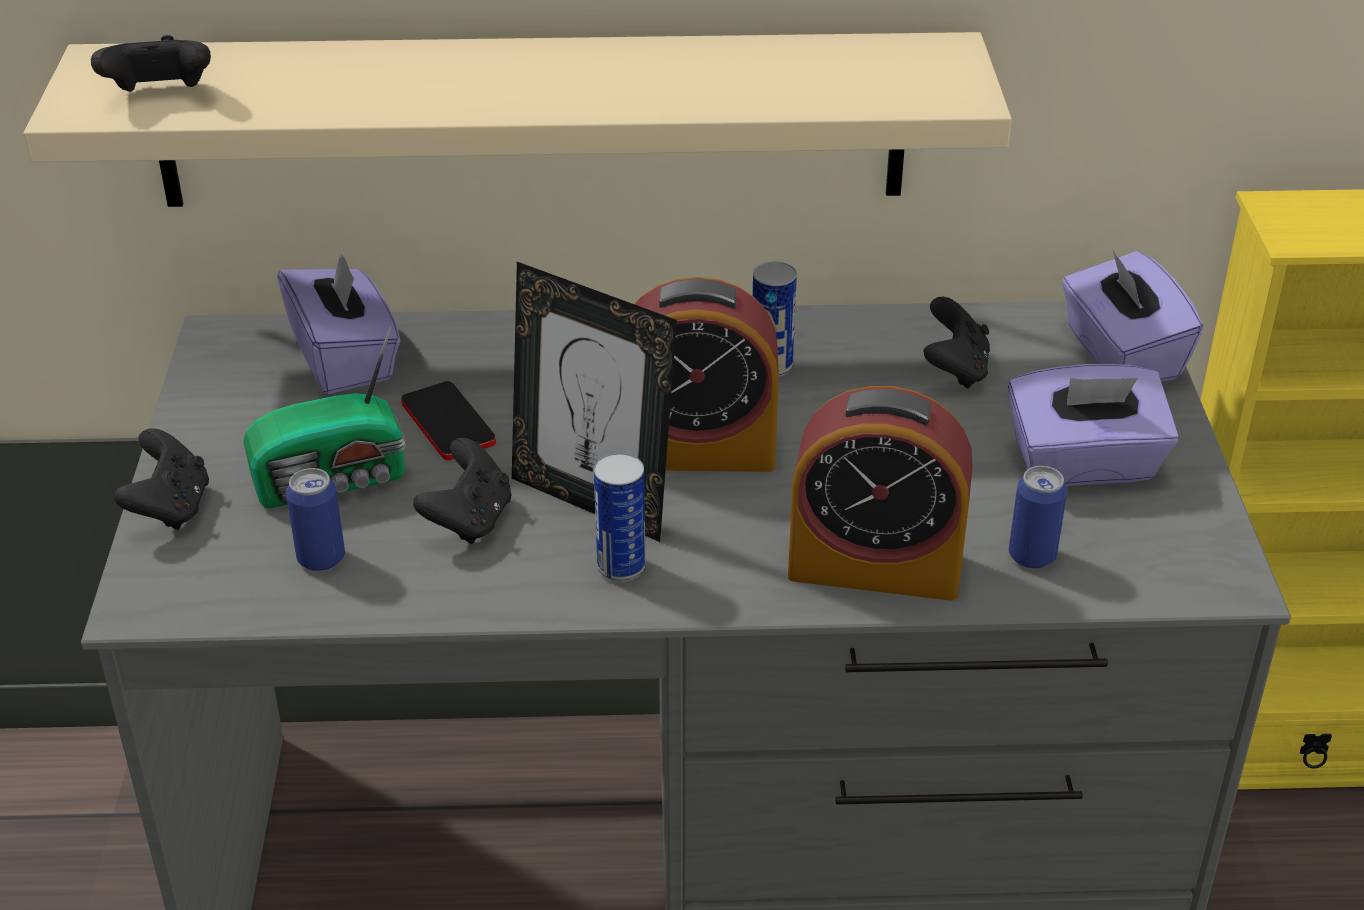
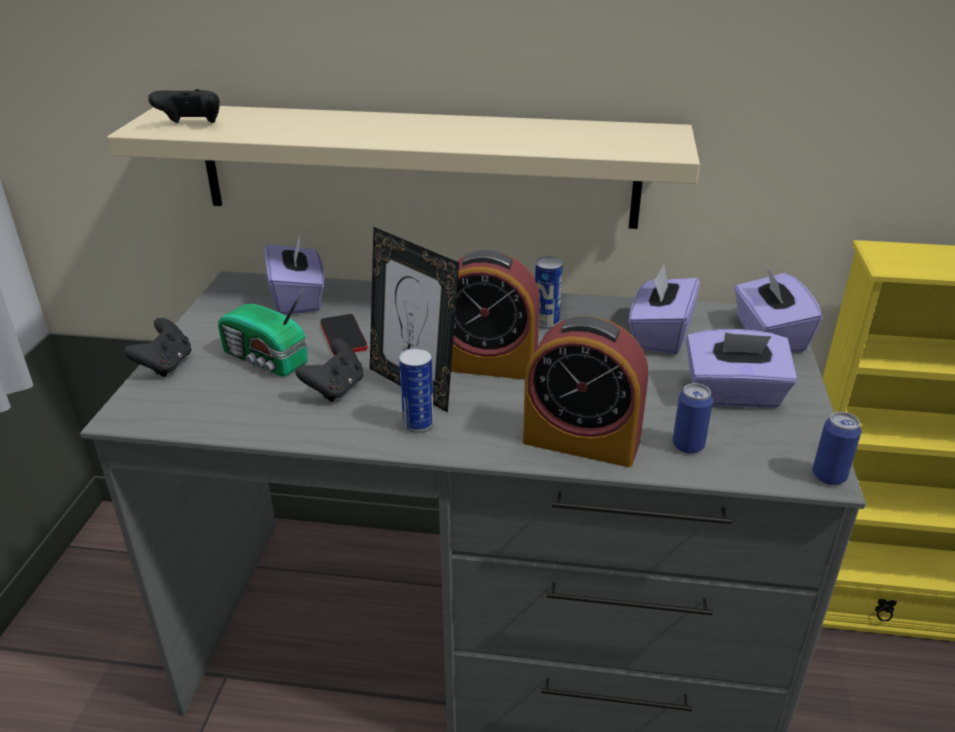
camera: 10 degrees right, 5 degrees down
(321, 558) = (239, 401): can -> can (829, 476)
(335, 480) = (265, 360): radio -> radio turned 45 degrees clockwise
(955, 370) = (660, 335): black game controller -> purple tissue box

